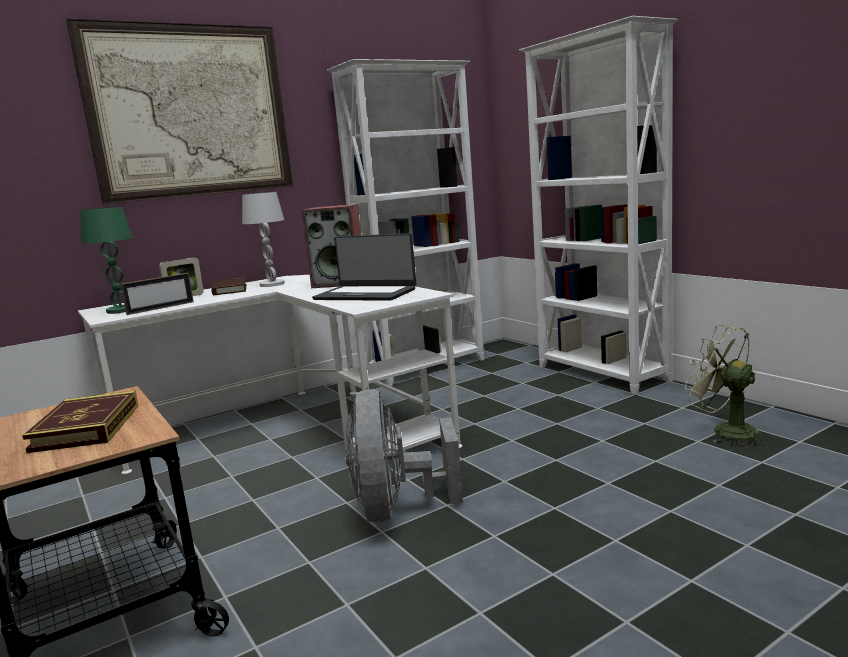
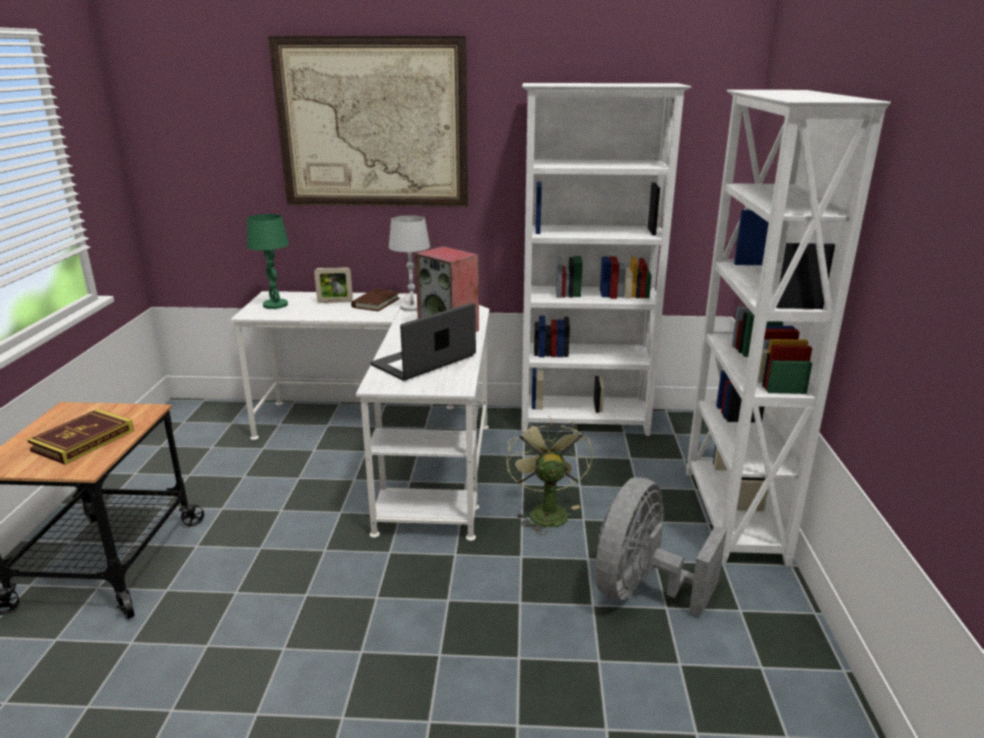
camera: 35 degrees right, 10 degrees up
(161, 308) = (295, 313): picture frame -> none
(366, 294) = (425, 361): laptop -> laptop turned 75 degrees clockwise
(397, 509) = (342, 579): grey fan -> grey fan (642, 590)
(725, 431) = (729, 669): green fan -> green fan (545, 511)

